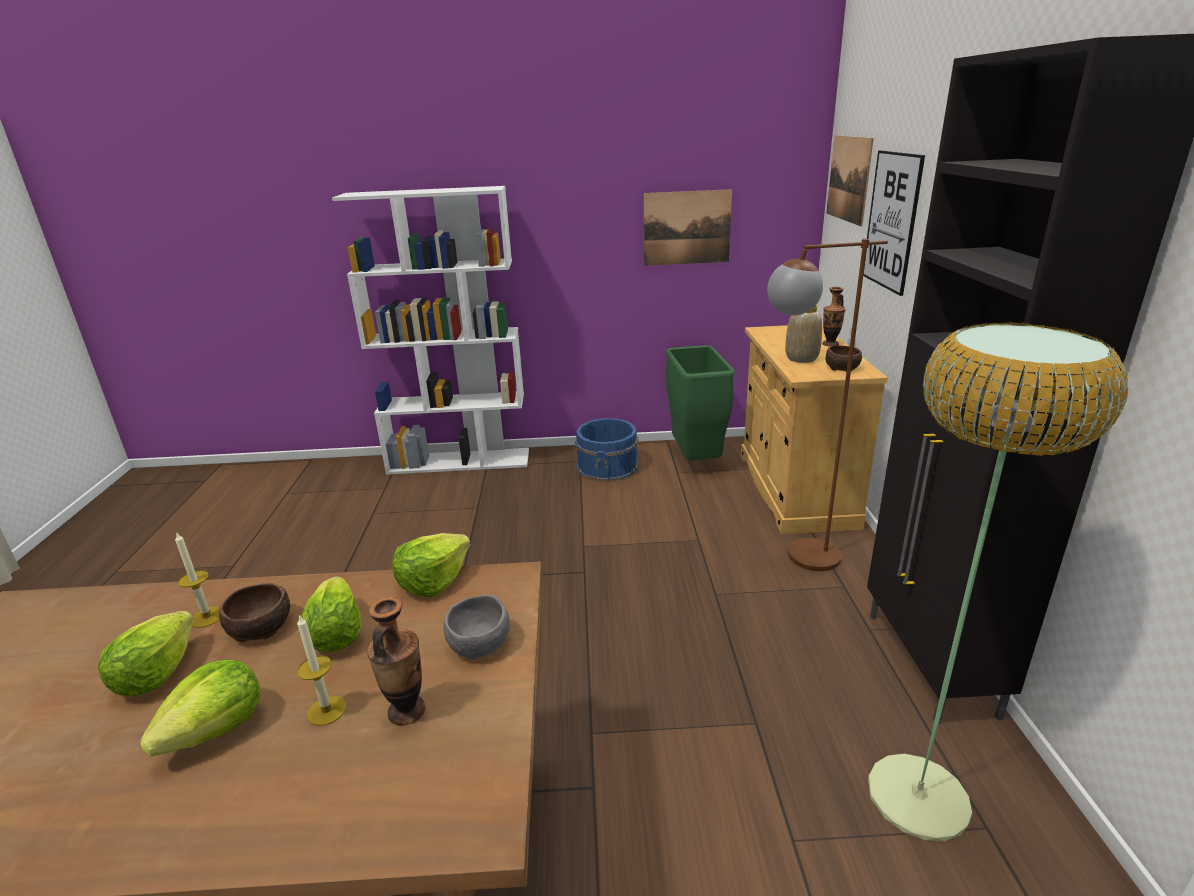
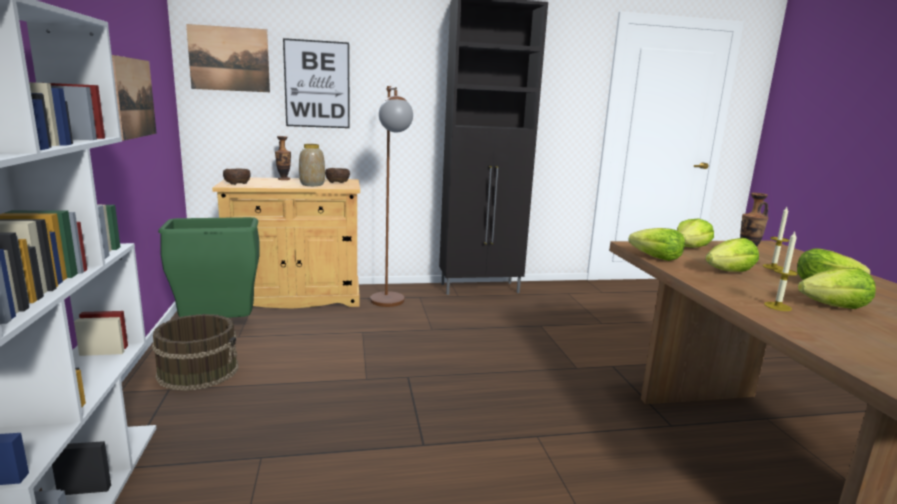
camera: 100 degrees left, 10 degrees down
(262, 626) = (756, 289): brown bowl -> brown bowl (237, 183)
(478, 644) = (690, 248): grey bowl -> lettuce
(608, 466) = (199, 371): blue bucket -> brown bucket
(918, 797) = (562, 300): floor lamp -> none

